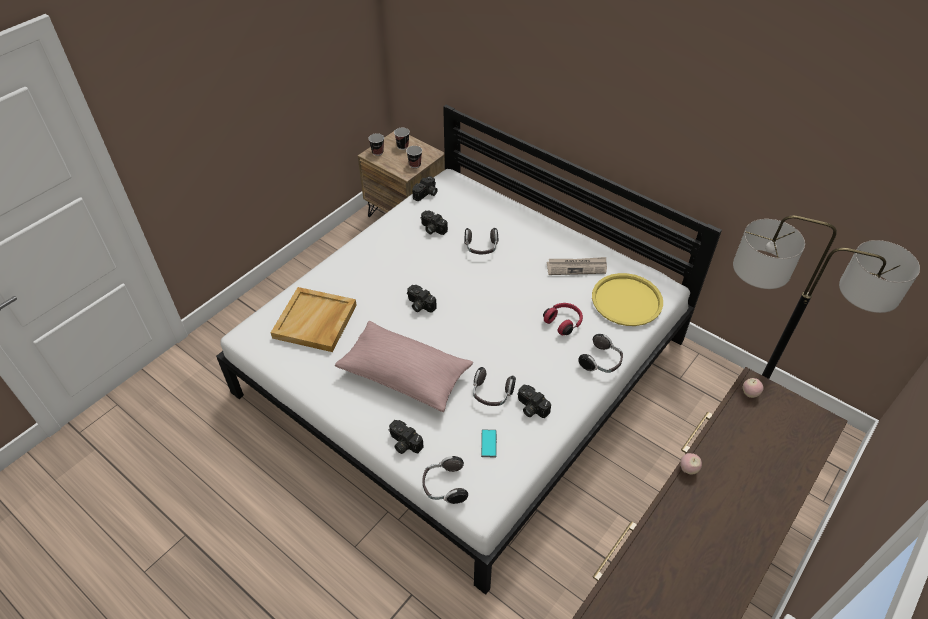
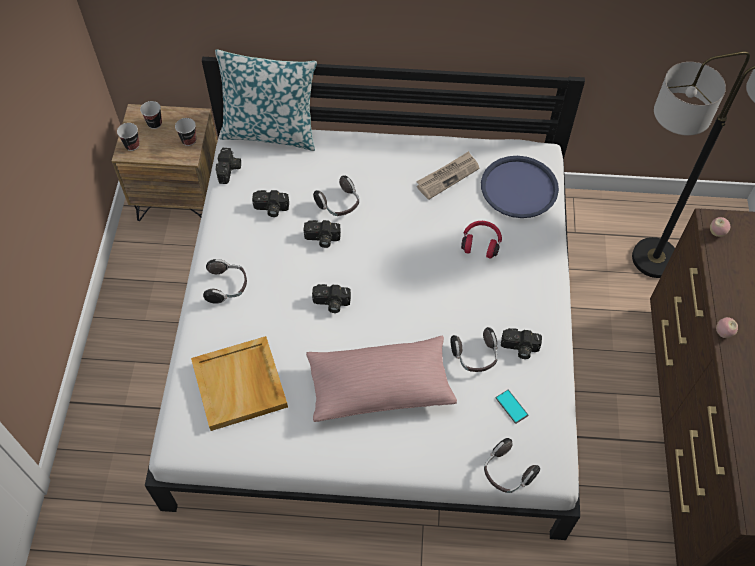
camera: 35 degrees left, 10 degrees up
(403, 443) = (437, 456): camera -> camera (322, 239)
(474, 184) = (270, 132): none -> pillow
(601, 362) = (544, 265): headphones -> headphones (227, 287)
(626, 300) = (519, 188): yellow tray -> blue tray

